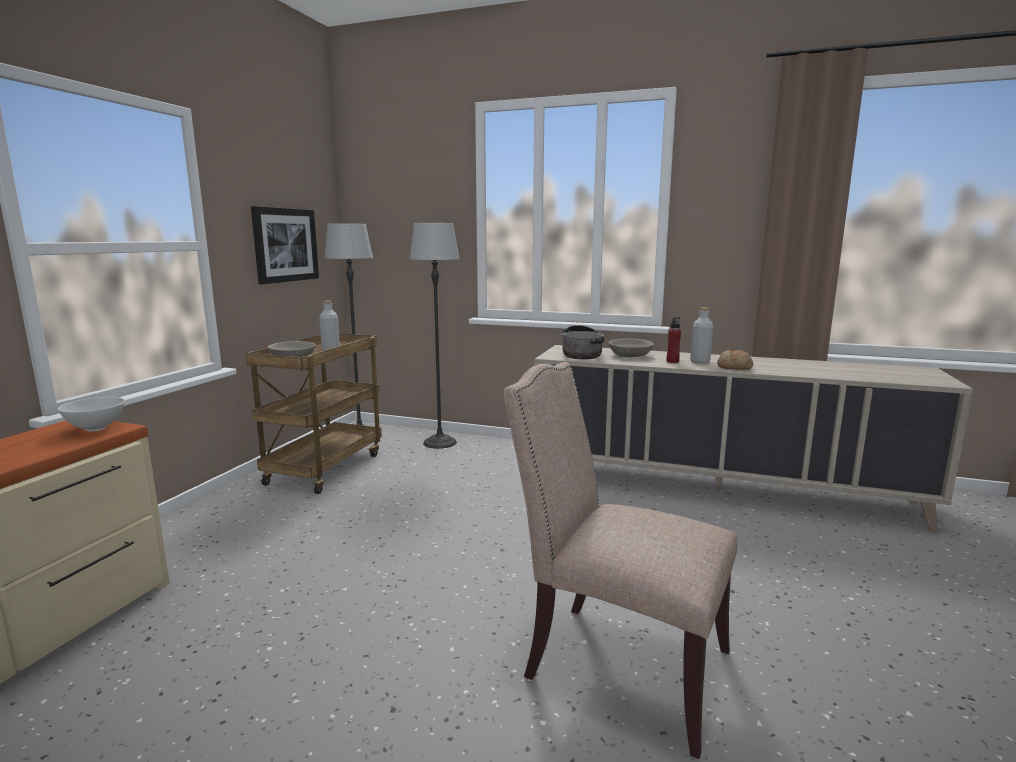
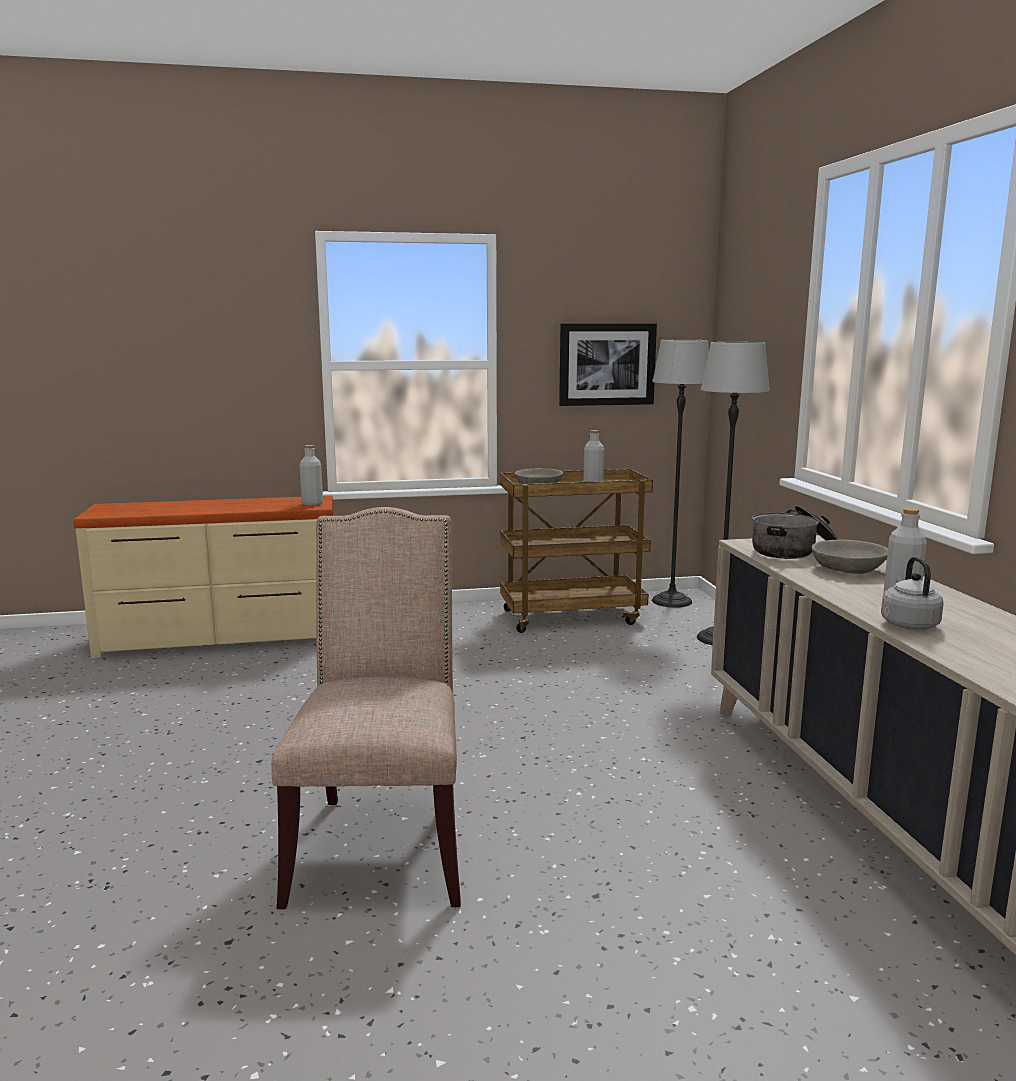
camera: 60 degrees right, 0 degrees up
(97, 428) = (312, 504): white bowl -> grey bottle
(672, 362) = (861, 591): red bottle -> none
(734, 367) = (908, 624): bread -> grey kettle

